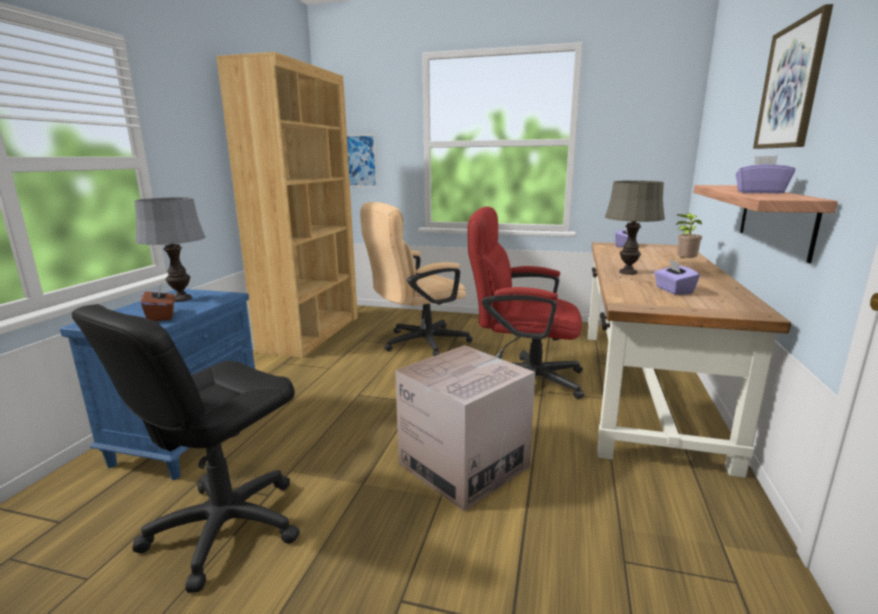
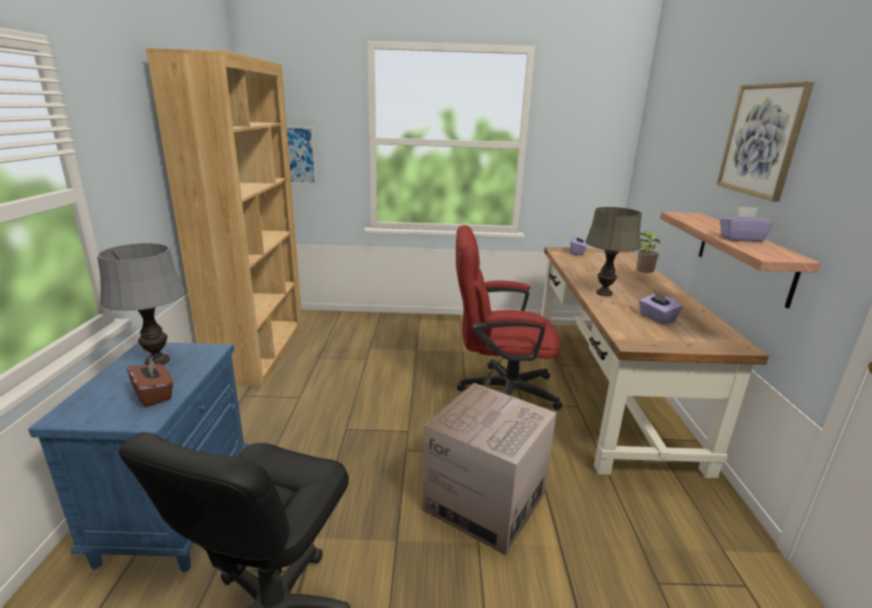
camera: 15 degrees left, 5 degrees up
(418, 343) = (381, 356): beige office chair -> none

